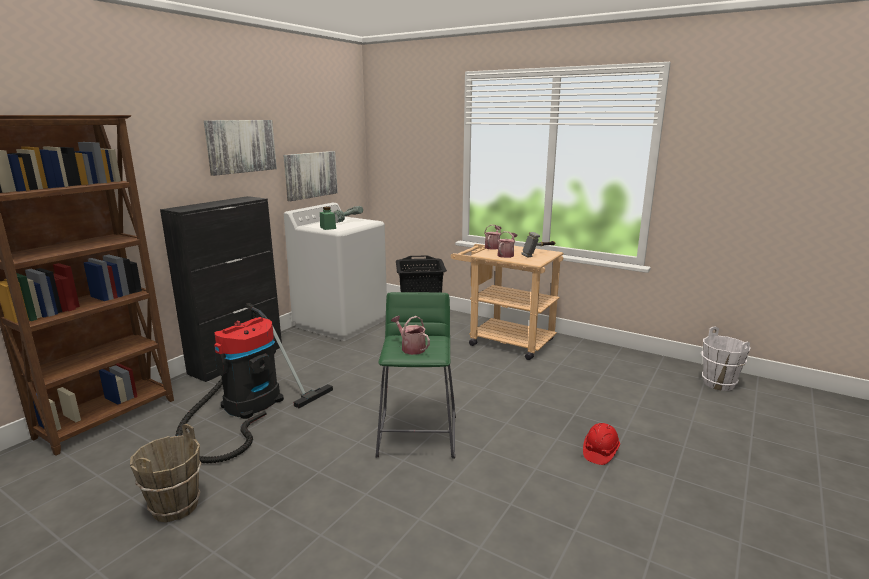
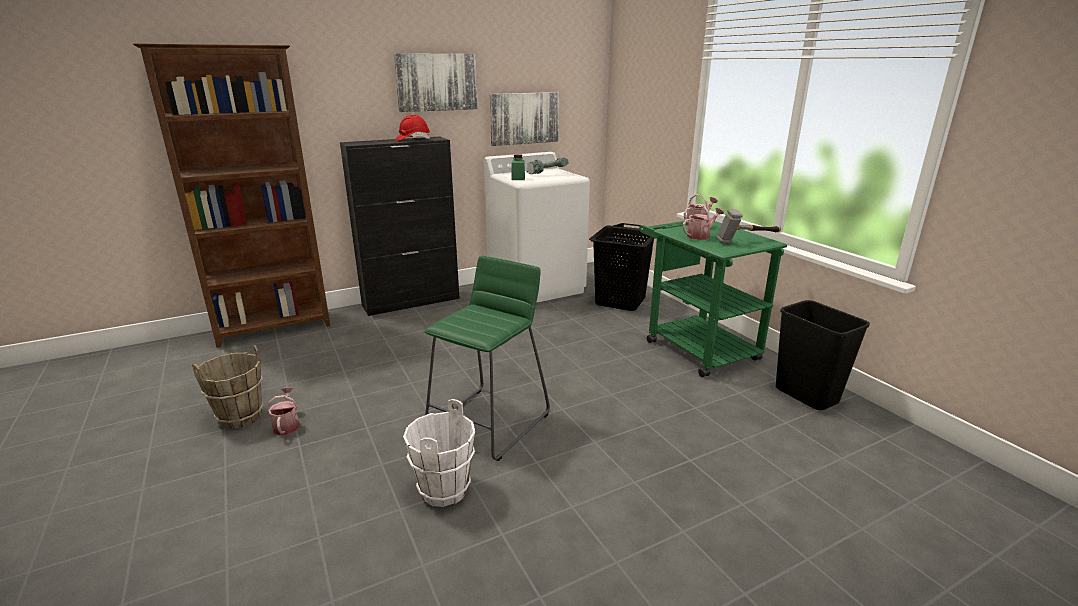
camera: 30 degrees right, 5 degrees up
(248, 407) = (375, 348): vacuum cleaner -> none
(411, 348) = (469, 322): watering can -> watering can (287, 425)
(504, 341) = (694, 346): beige cart -> green cart
(597, 355) = (805, 396): none -> black trash can
(600, 452) = (673, 518): red hard hat -> red hard hat (412, 139)
(718, 384) = (971, 492): white bucket -> white bucket (443, 490)

